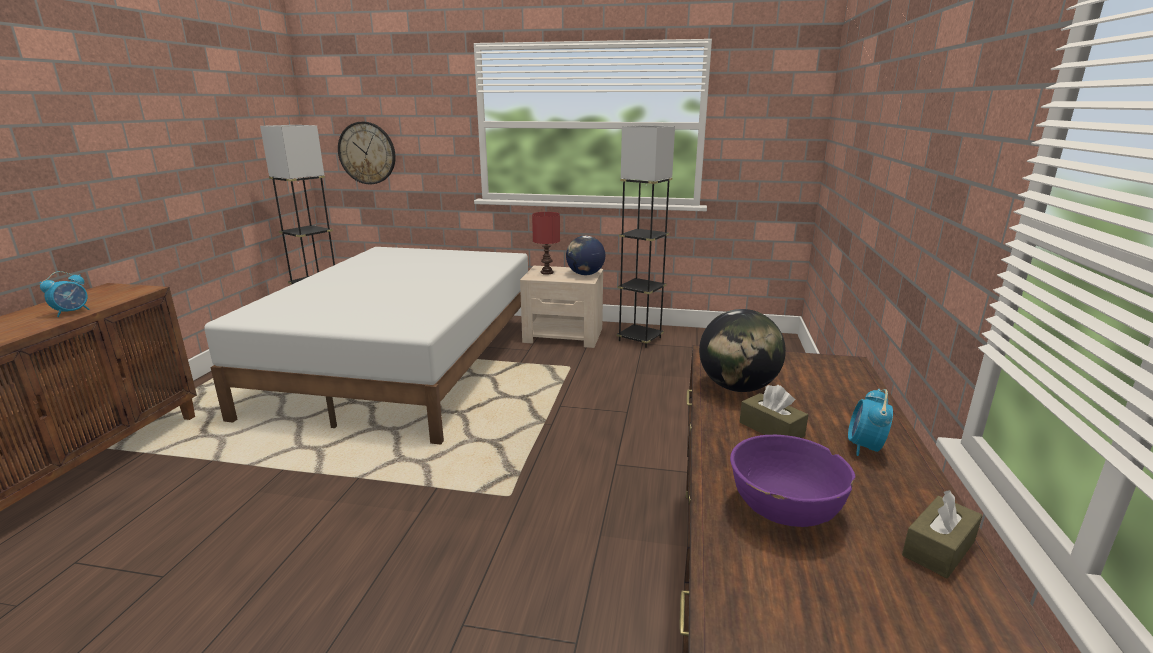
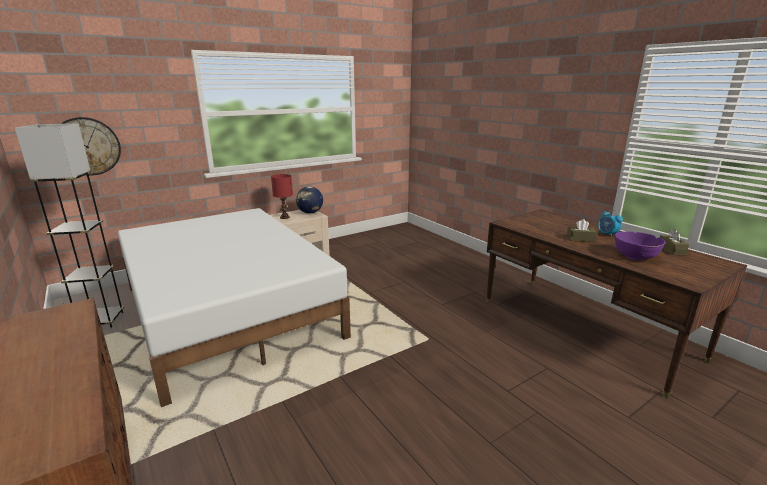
camera: 45 degrees left, 0 degrees up
(72, 312) = (67, 345): alarm clock -> none
(640, 339) = (344, 246): grey floor lamp -> none
(737, 387) = (540, 231): globe -> none

